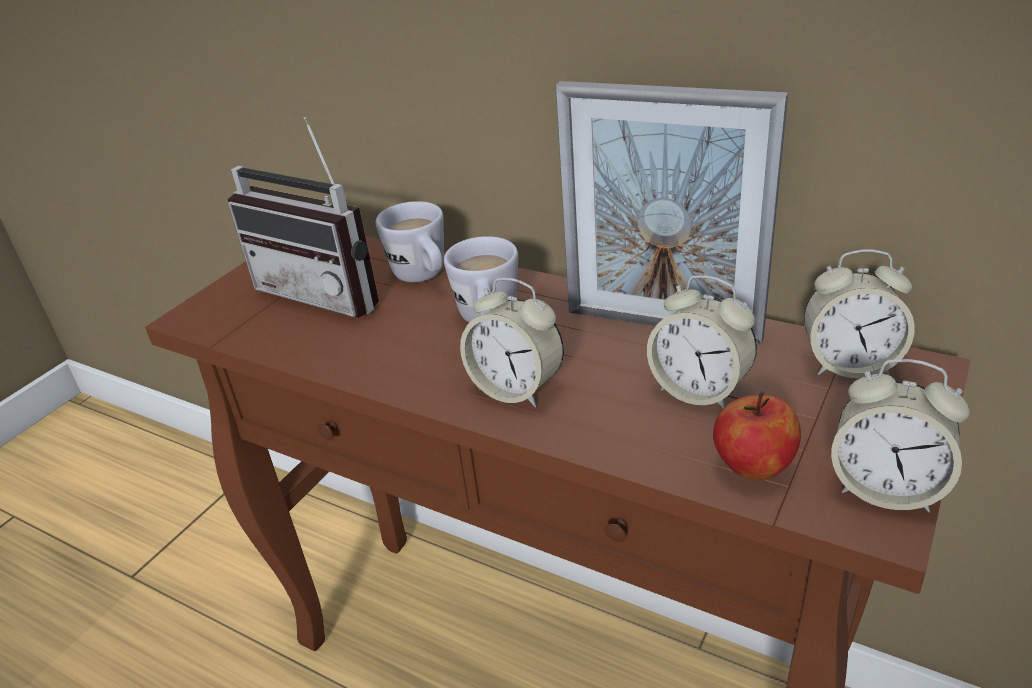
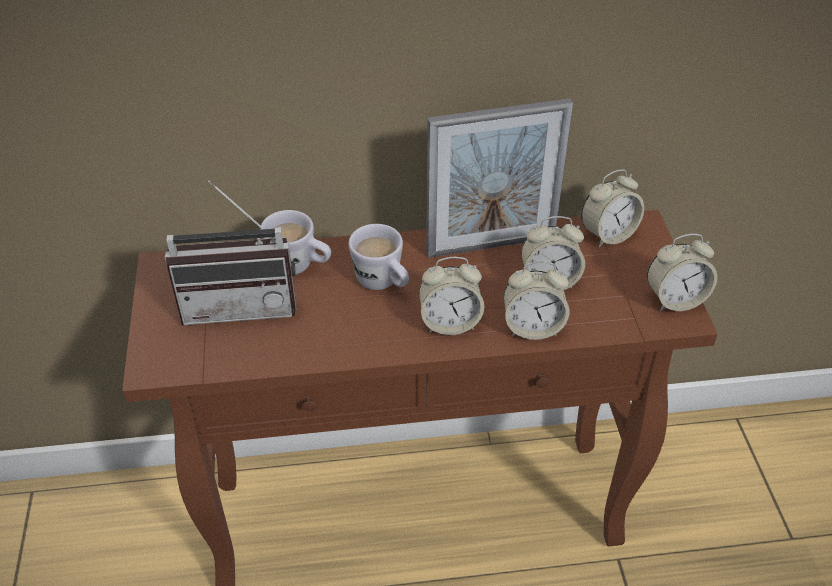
camera: 40 degrees left, 10 degrees up
(617, 436) = (532, 327): none -> alarm clock
(753, 467) = (612, 315): apple -> none

